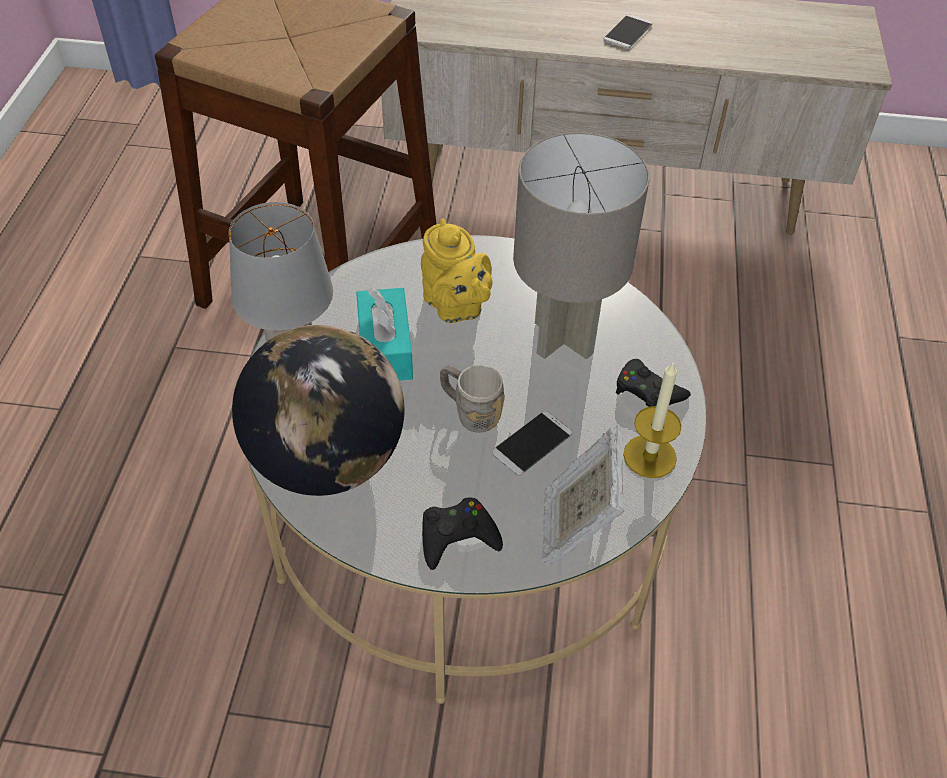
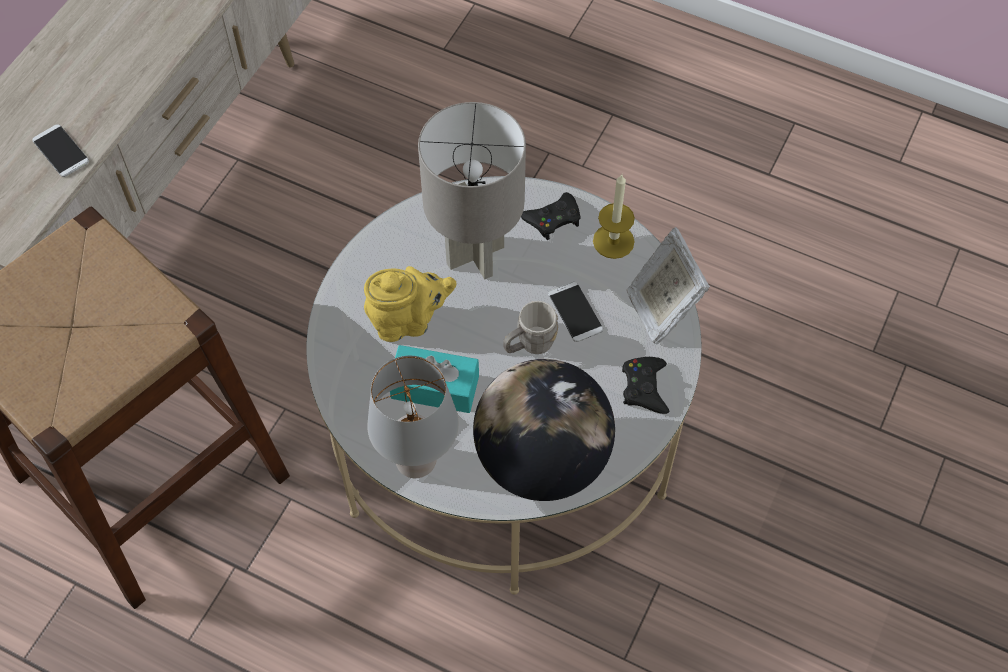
camera: 70 degrees left, 10 degrees up
(577, 528) = (661, 309): picture frame -> picture frame turned 45 degrees clockwise
(627, 32) = (125, 57): phone -> phone (61, 151)

